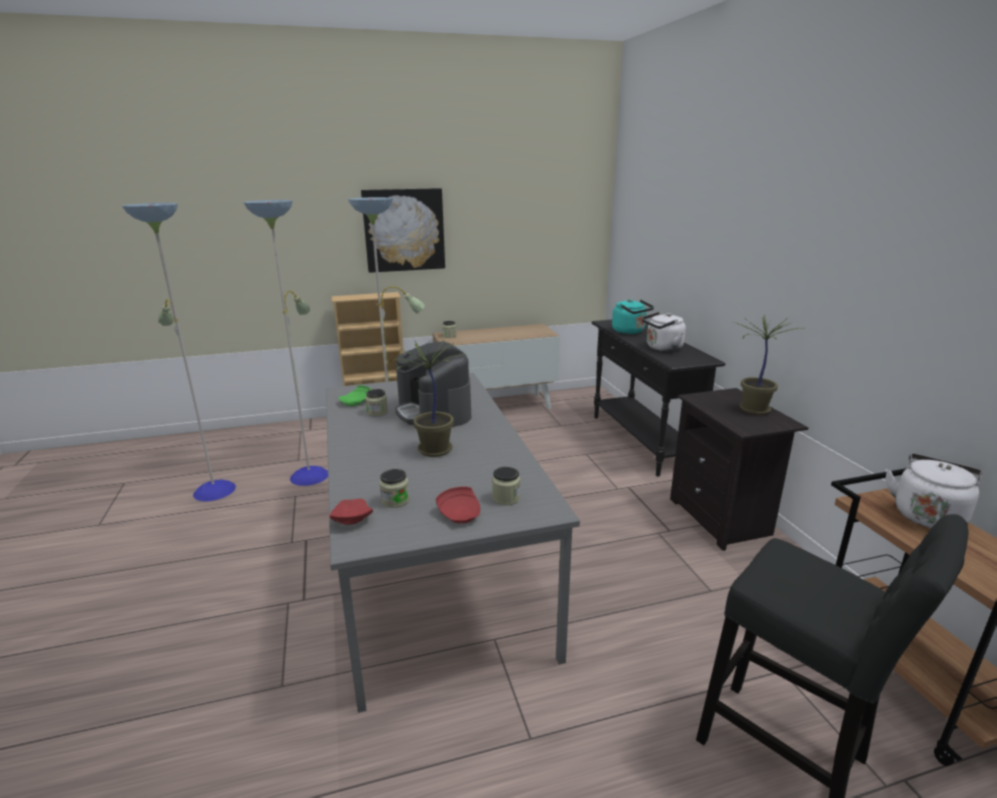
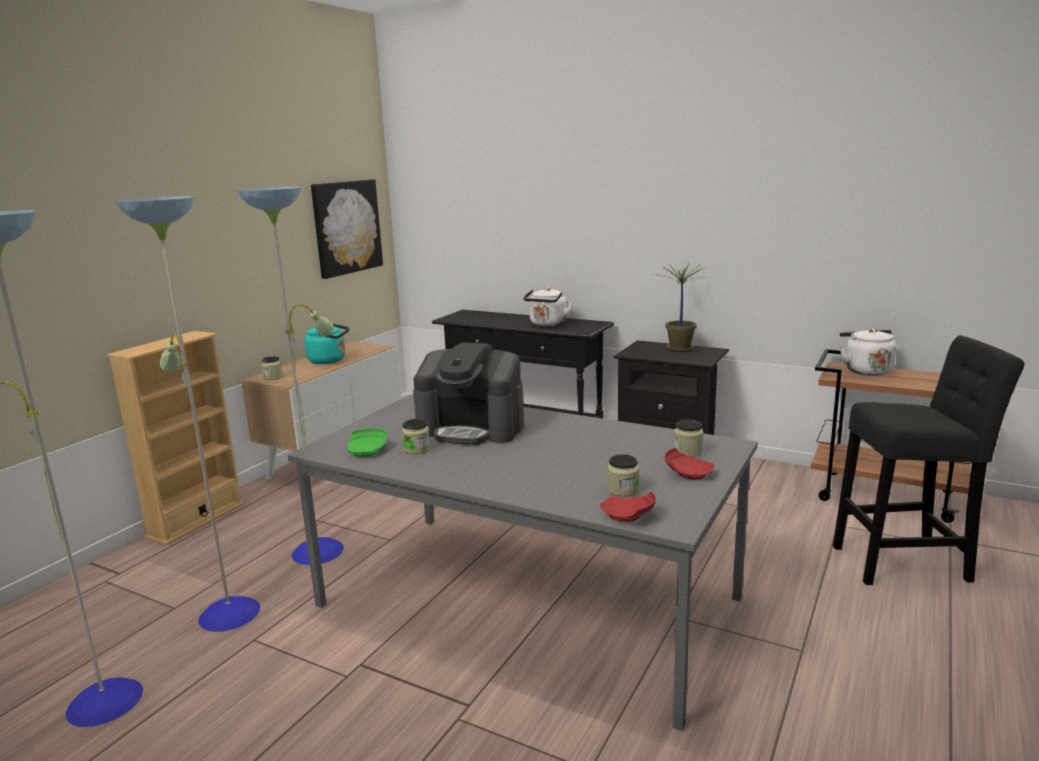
camera: 45 degrees left, 5 degrees down
(404, 230) = (190, 242): picture -> picture (346, 227)
(433, 450) = (553, 451): potted plant -> none
(630, 331) = (489, 319): turquoise kettle -> turquoise kettle (329, 360)

